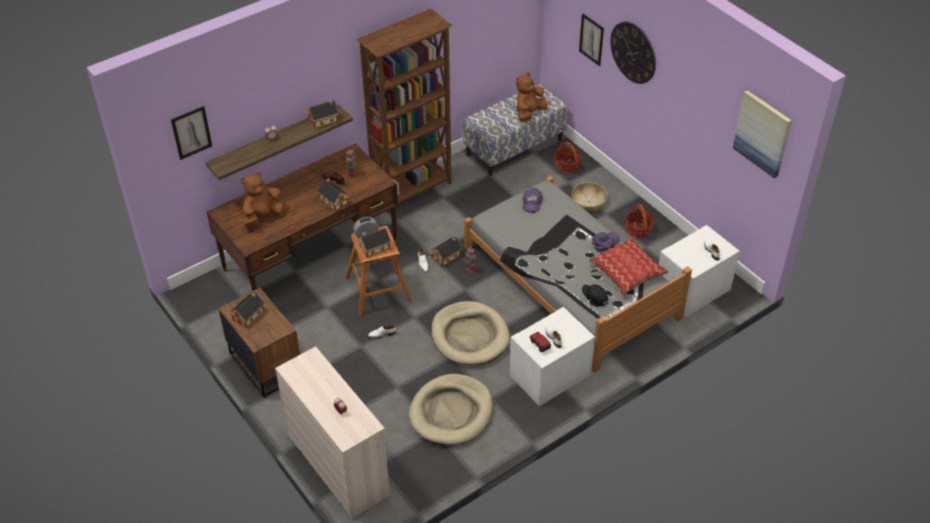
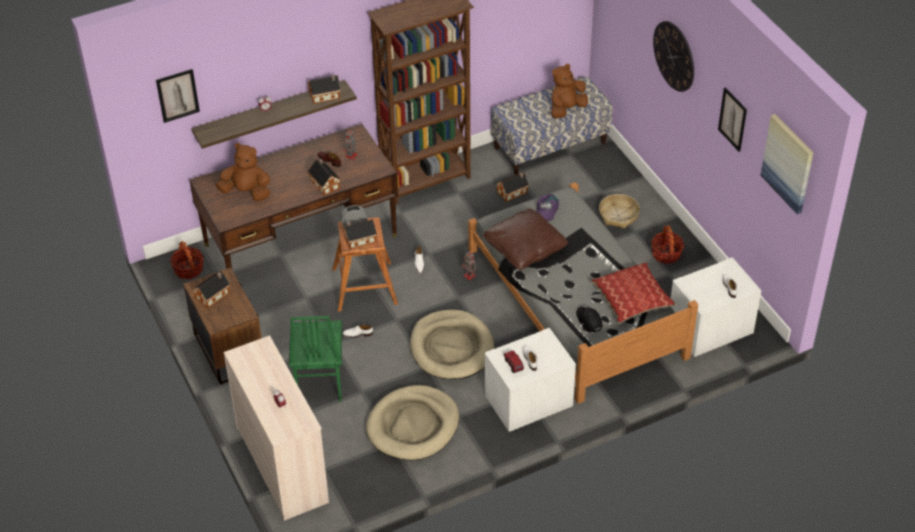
camera: 10 degrees right, 0 degrees up
(263, 216) = (246, 192): brown plush toy -> brown plush toy turned 45 degrees clockwise
(356, 384) = (318, 383): none -> green chair
(447, 256) = (447, 258): toy house -> toy house (513, 192)
(521, 238) = (524, 247): none -> brown pillow
(567, 165) = (604, 172): basket -> basket (188, 269)
(591, 39) = (636, 35): picture -> picture (732, 119)
(605, 242) = (616, 263): purple cap -> none

